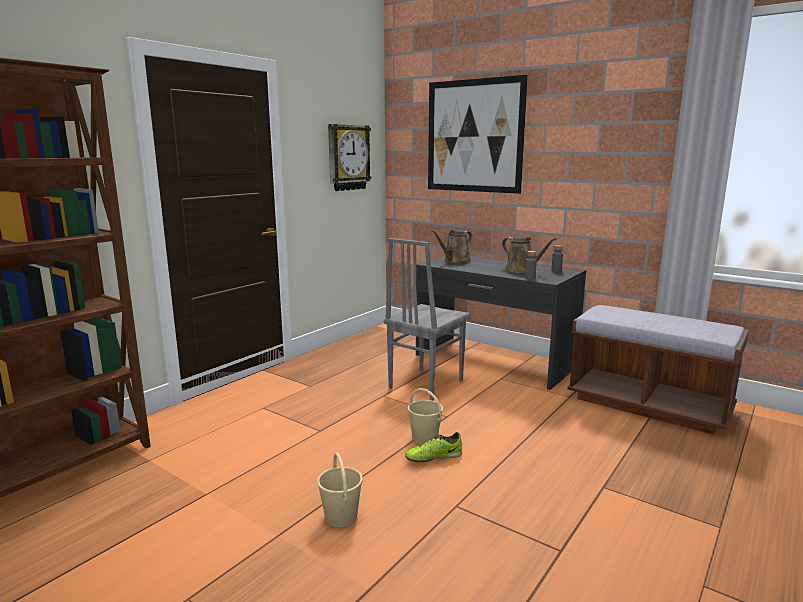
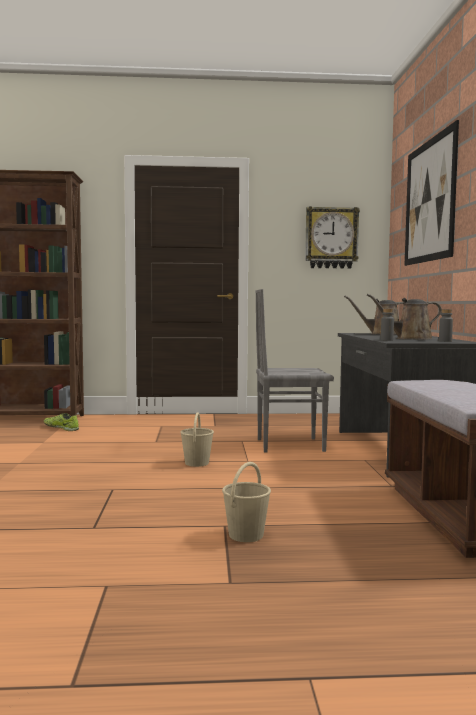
camera: 50 degrees right, 10 degrees down
(341, 517) = (56, 469): beige bucket -> beige bucket (245, 535)
(433, 457) = (172, 470): shoe -> shoe (61, 428)
(521, 270) = (410, 339): brown watering can -> brown watering can turned 75 degrees clockwise

